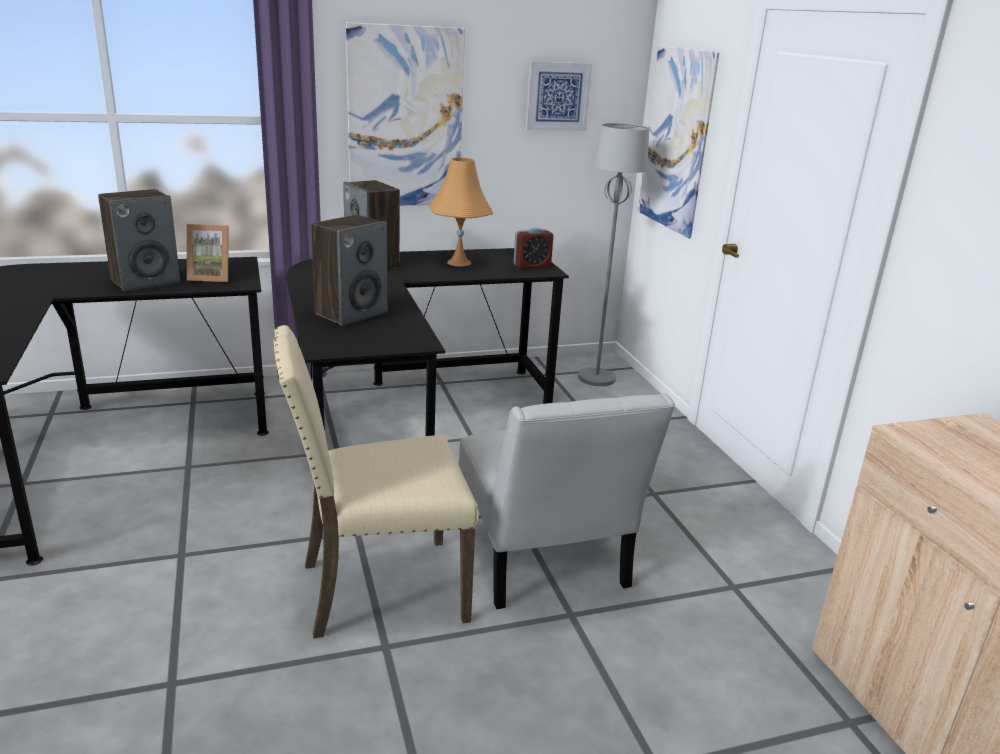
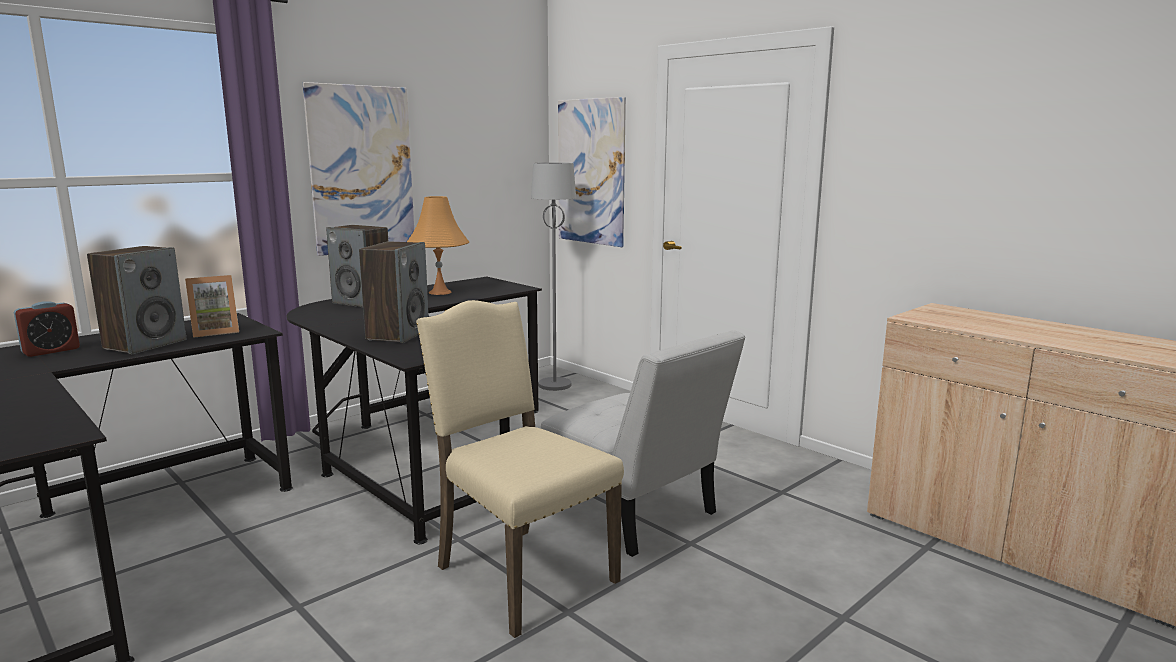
camera: 25 degrees left, 10 degrees down
(379, 589) = (520, 573): beige chair -> beige chair turned 90 degrees clockwise
(532, 266) = (503, 286): alarm clock -> alarm clock (51, 351)
(557, 96) = (484, 145): picture -> none

